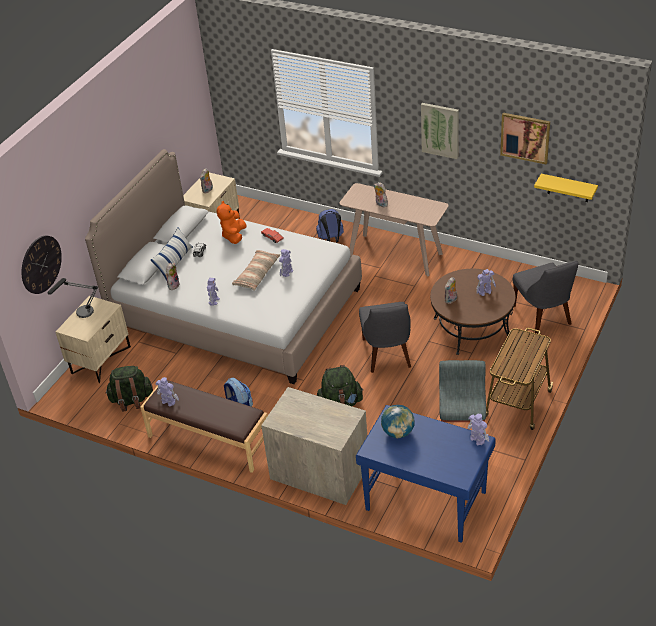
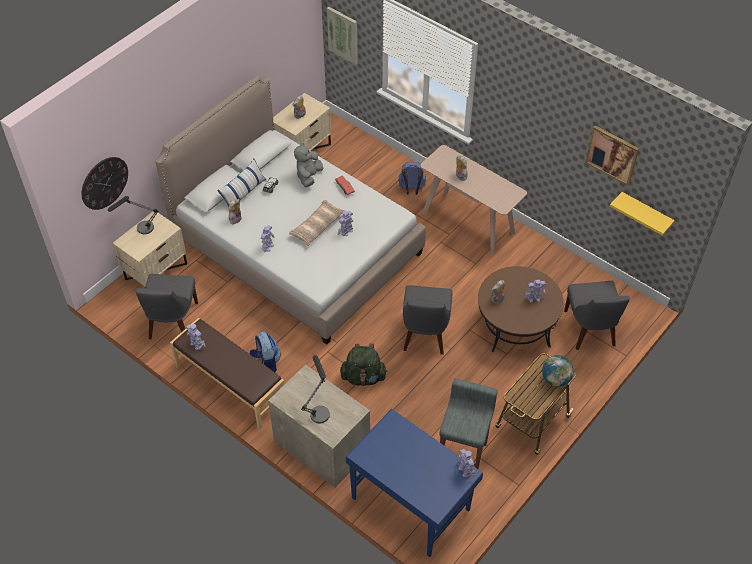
camera: 10 degrees right, 10 degrees up
(131, 400) = (172, 323): green backpack -> grey chair
(234, 236) = (309, 176): orange plush toy -> grey plush toy
(315, 421) = (319, 409): none -> table lamp
(398, 432) = (393, 442): globe -> globe (555, 379)
(440, 130) = (532, 121): picture -> picture (343, 35)

